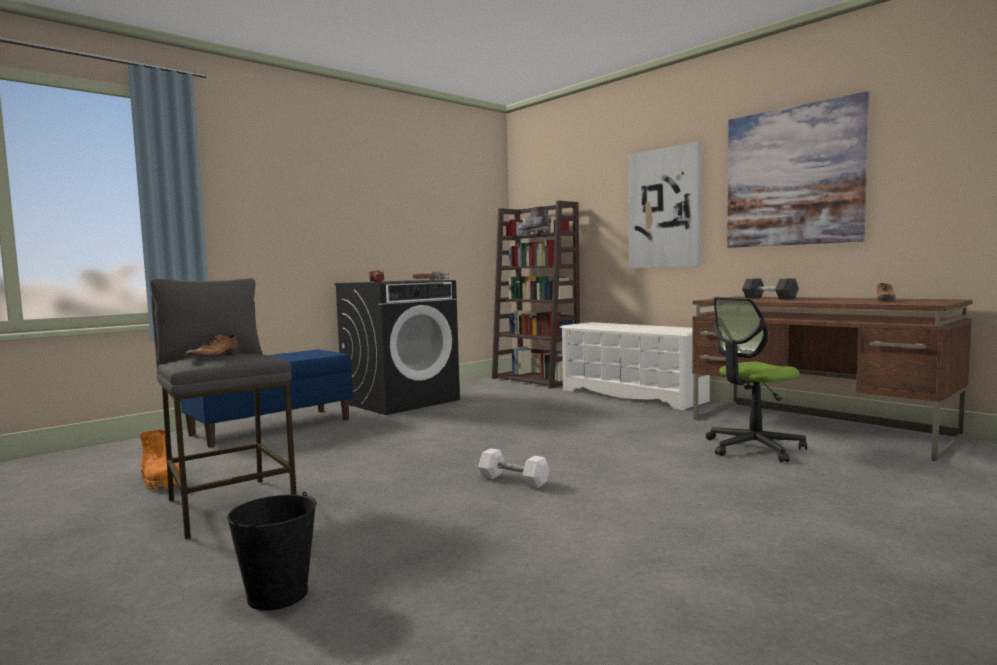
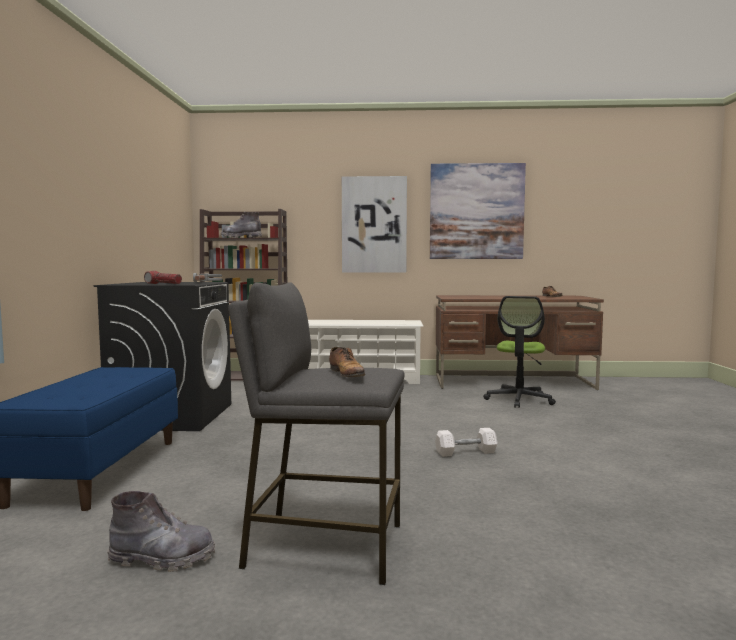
camera: 45 degrees left, 0 degrees up
(162, 482) = (162, 559): orange boot -> grey boot
(277, 595) = (580, 577): black bucket -> none
(769, 298) = (478, 296): grey dumbbell -> none

